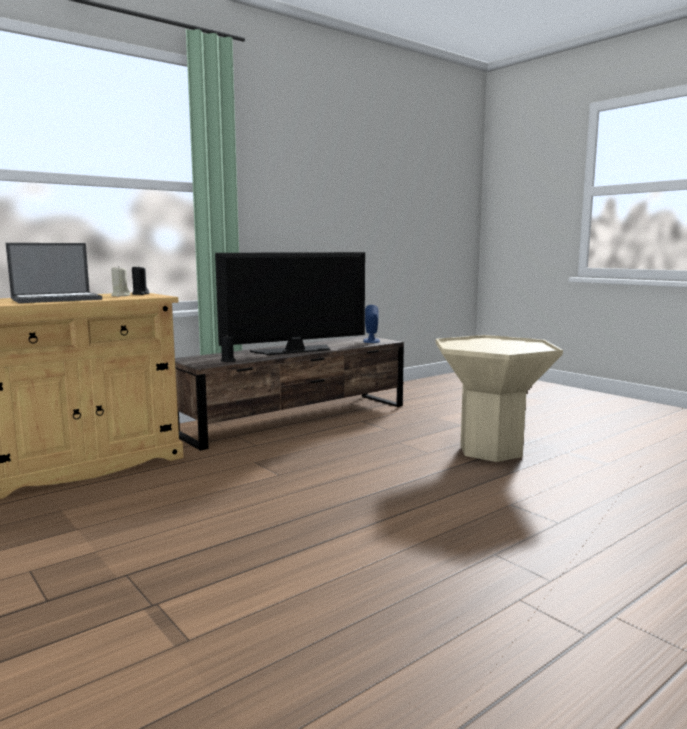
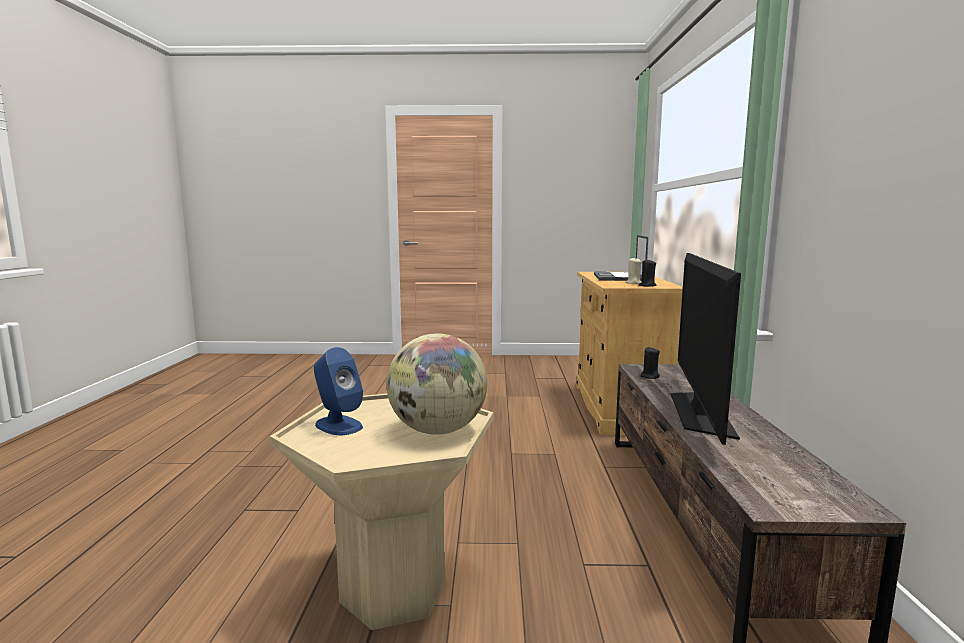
camera: 130 degrees right, 0 degrees up
(371, 341) = (780, 490): blue speaker -> blue speaker (338, 425)
(474, 342) = (437, 430): none -> globe

